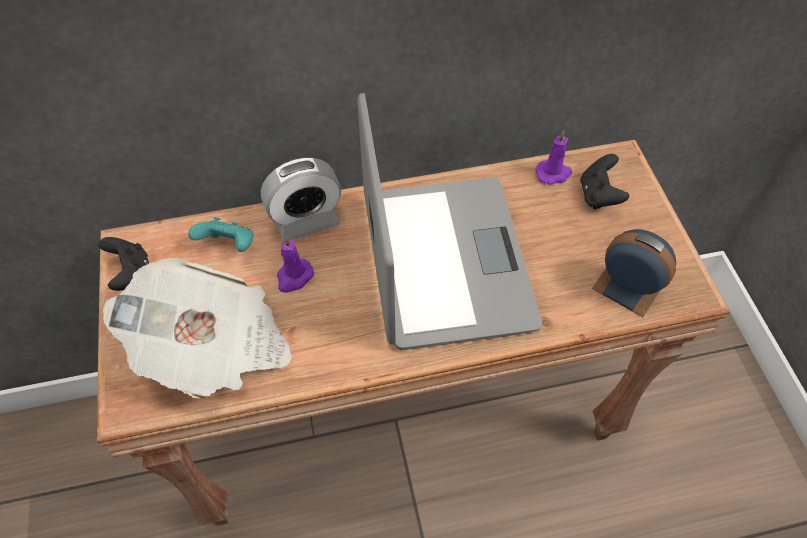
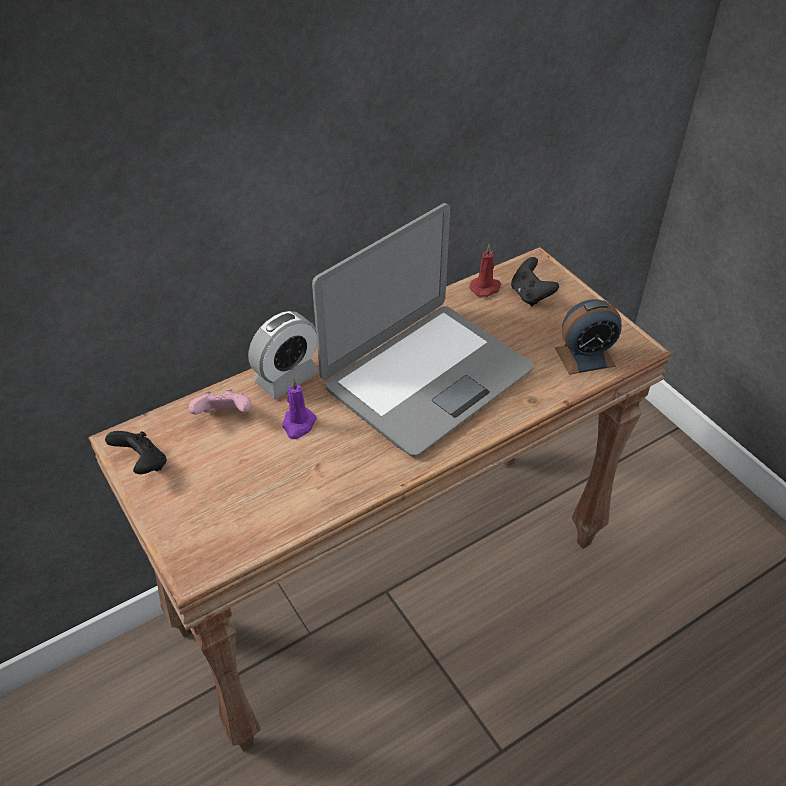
camera: 20 degrees left, 10 degrees down
(215, 347) = (253, 499): newspaper -> none
(229, 246) = (224, 416): turquoise game controller -> pink game controller
(444, 261) = (426, 377): laptop -> laptop turned 75 degrees clockwise
(553, 173) = (486, 288): purple candle -> red candle
(627, 287) = (585, 357): alarm clock -> alarm clock turned 150 degrees clockwise

